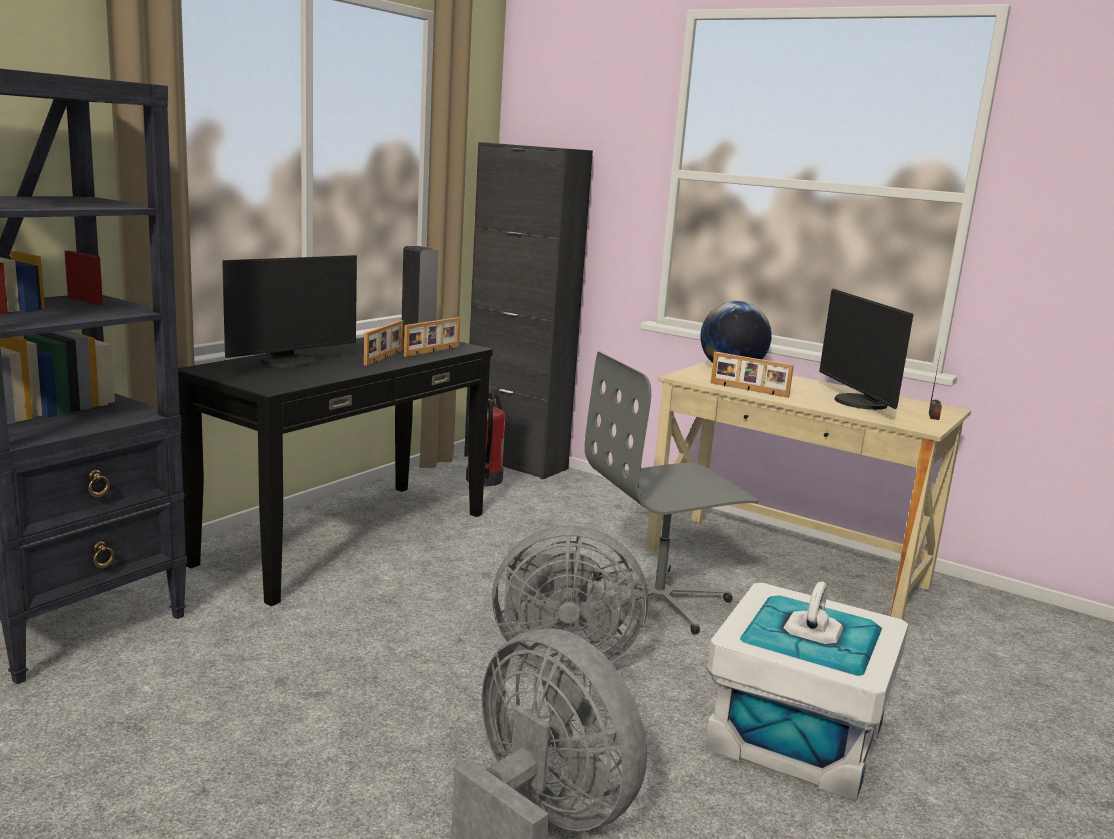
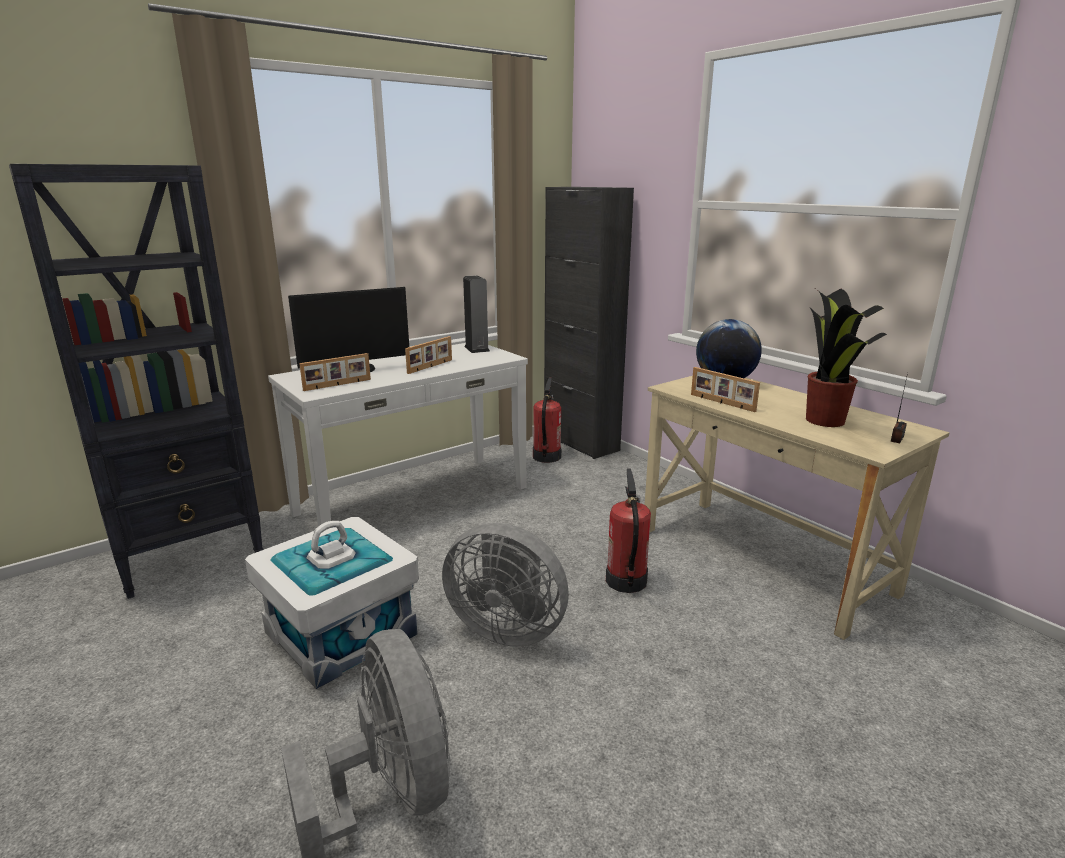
camera: 20 degrees right, 5 degrees up
(345, 537) = (413, 500): black console table -> white console table
(433, 351) = (475, 361): picture frame -> picture frame (338, 385)
(659, 600) = (626, 581): grey office chair -> fire extinguisher
(794, 735) = (673, 742): white storage box -> white storage box (340, 633)
(858, 402) = (824, 419): monitor -> potted plant

